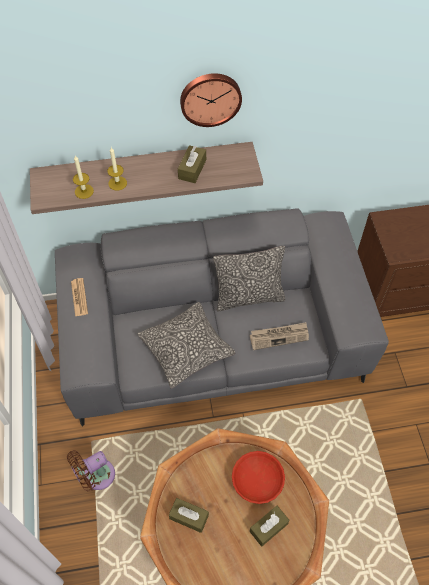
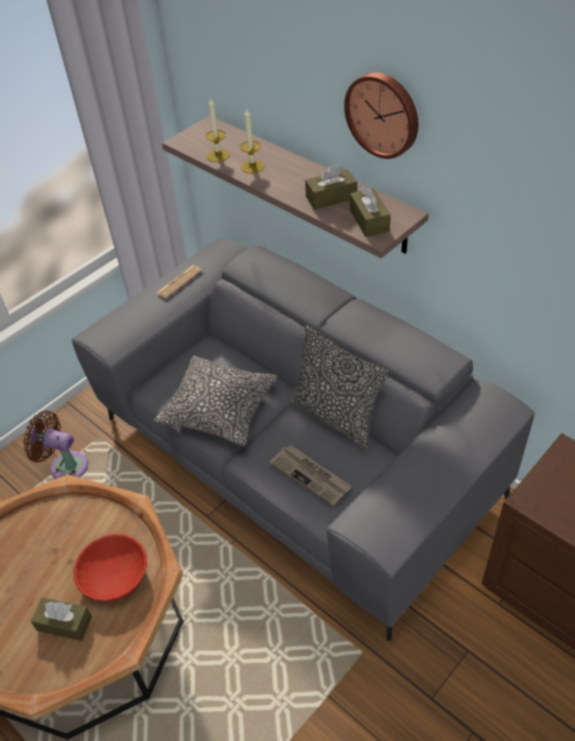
camera: 55 degrees right, 10 degrees down
(189, 517) = (29, 540): brown tissue box -> brown tissue box (369, 221)

